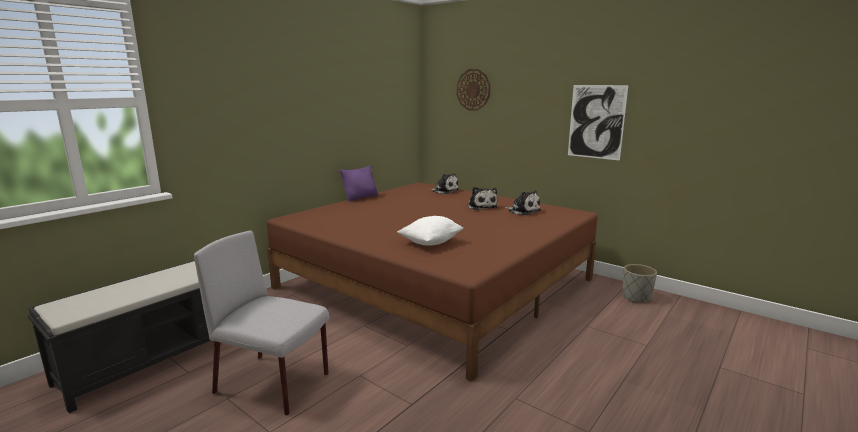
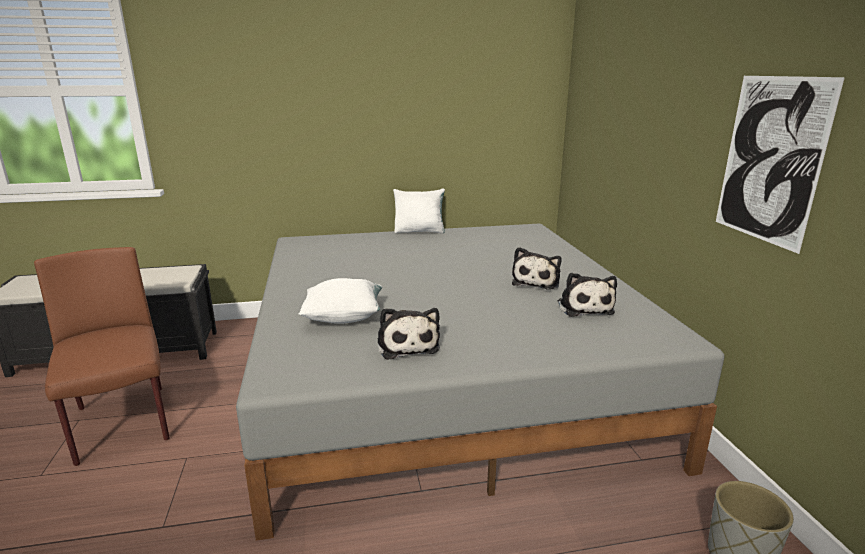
camera: 40 degrees right, 5 degrees up
(274, 384) = (123, 425): grey chair -> brown chair
(360, 198) = (419, 231): purple pillow -> white pillow
(436, 283) = (445, 376): brown bed -> grey bed
(444, 191) = (542, 244): plush toy -> plush toy (407, 345)
(473, 89) = (615, 83): wall clock -> none

